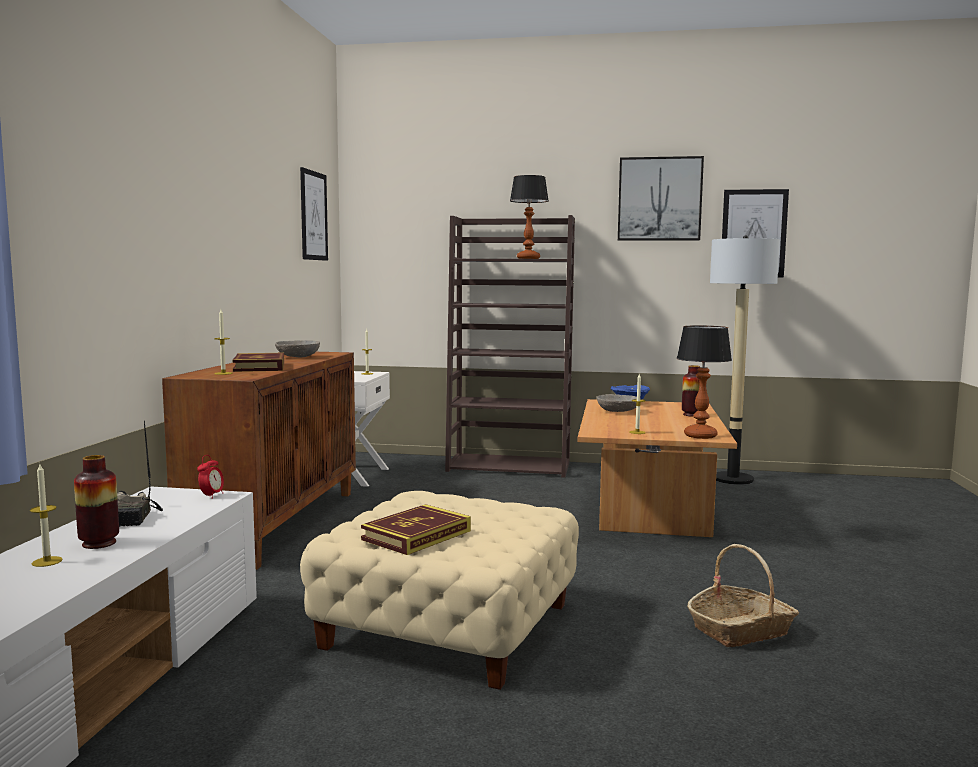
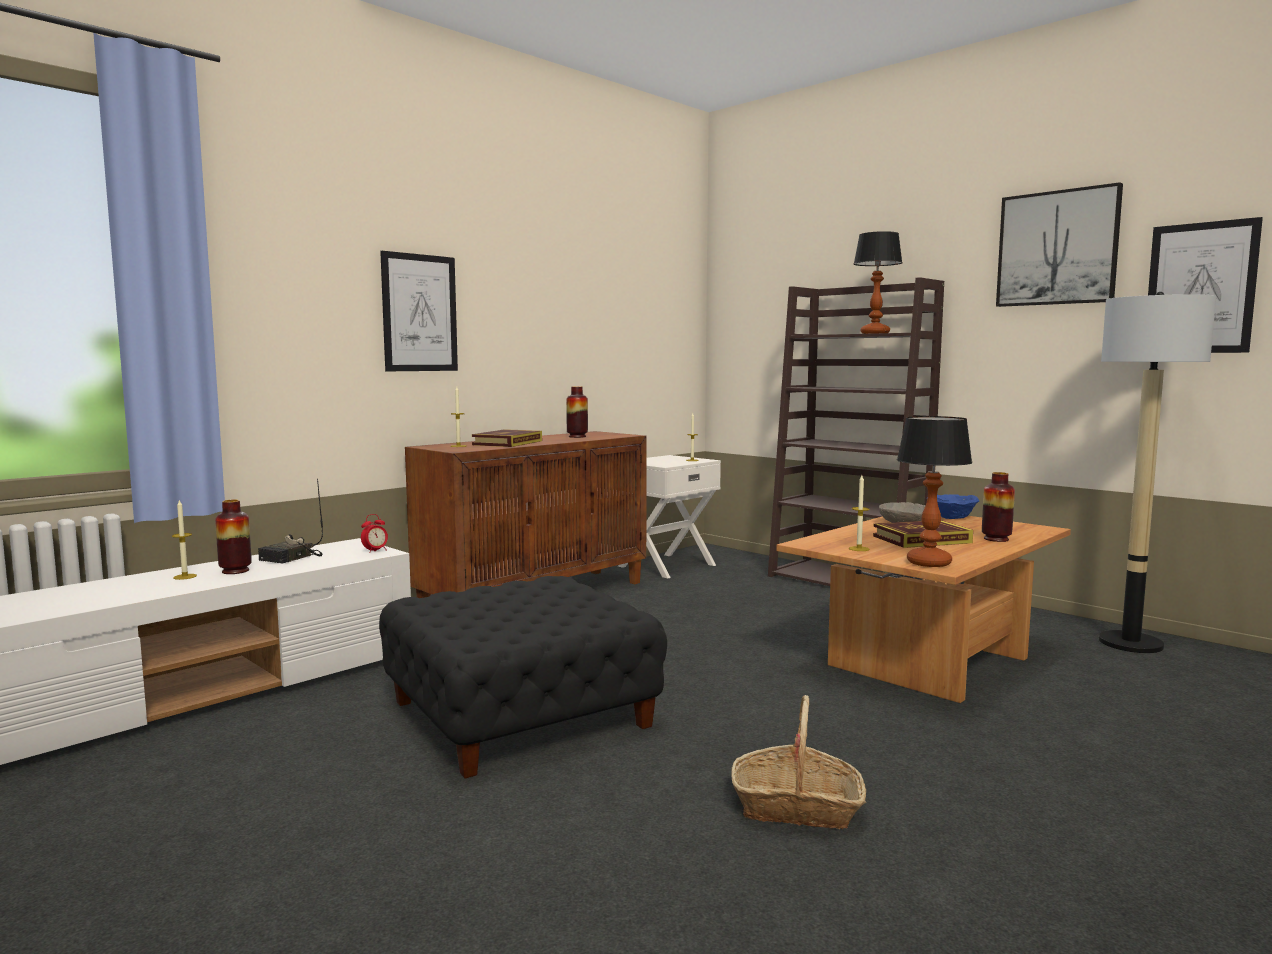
camera: 35 degrees right, 0 degrees up
(298, 357) = (577, 436): grey bowl -> vase
(313, 216) = (656, 294): picture -> picture (419, 313)
(416, 535) = (468, 612): book -> book (921, 539)
(448, 625) = (520, 713): beige ottoman -> black ottoman

